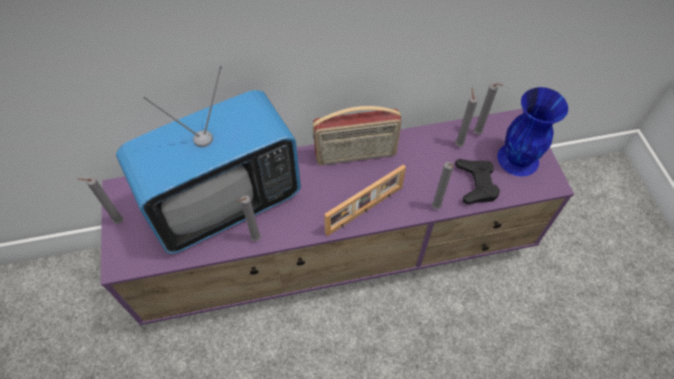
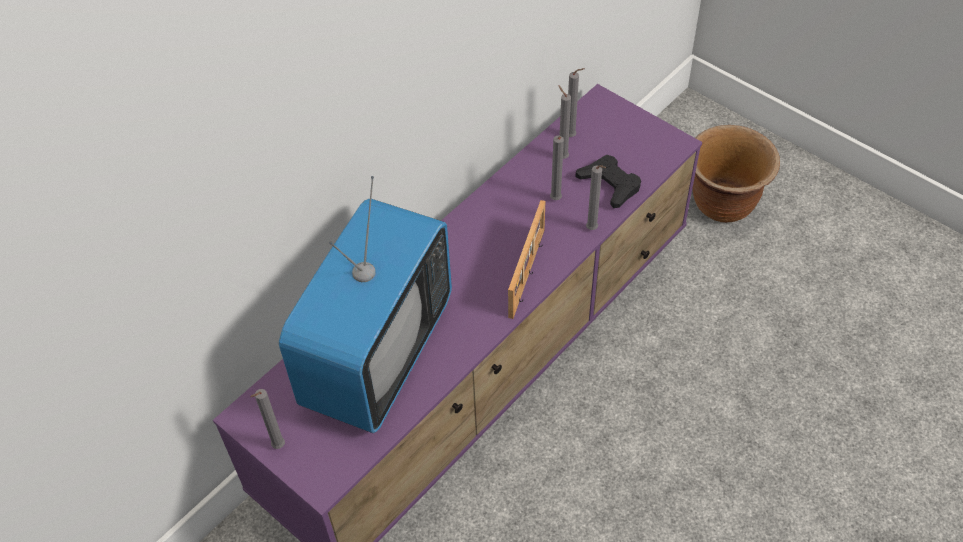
camera: 35 degrees left, 5 degrees down
(254, 240) = (444, 368): grey candle -> grey candle (555, 200)
(356, 155) = (471, 227): radio -> none
(518, 158) = (628, 138): blue vase -> none
(584, 247) = (723, 205): none -> brown planter

